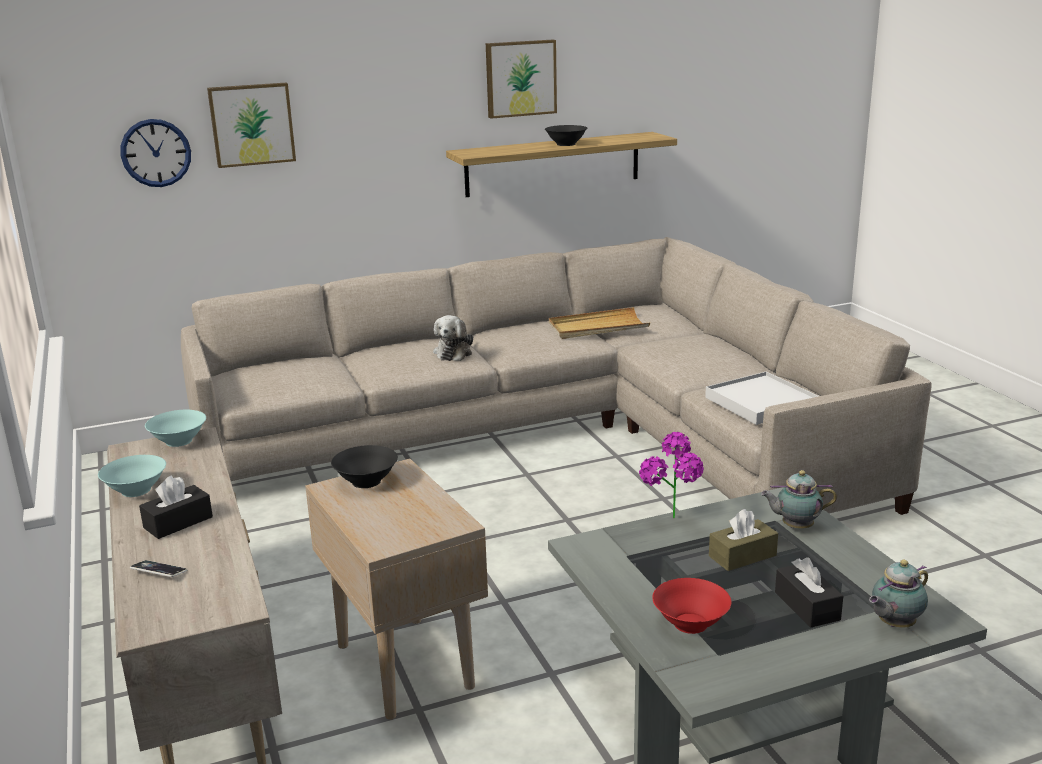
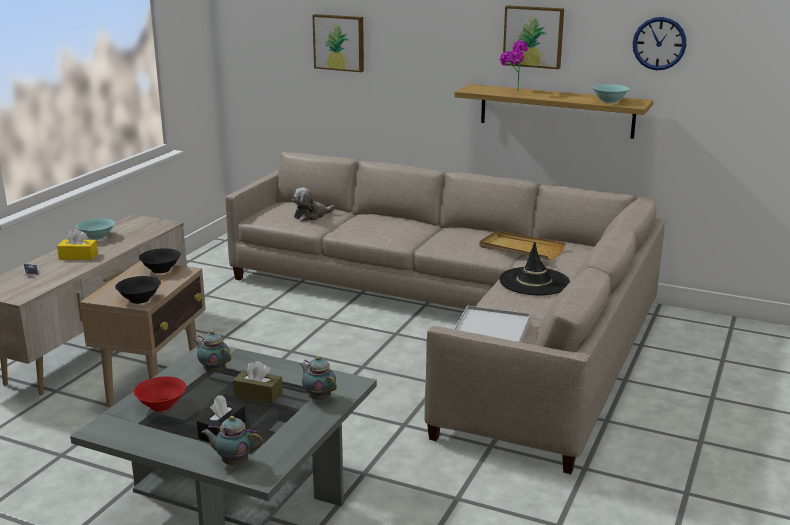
camera: 45 degrees right, 0 degrees up
(156, 153) = (283, 52): wall clock -> wall clock (659, 43)
(178, 522) = (78, 256): black tissue box -> yellow tissue box
(179, 441) = (157, 222): turquoise bowl -> turquoise bowl (609, 101)
(454, 352) = (405, 232): plush toy -> plush toy (311, 216)
(565, 144) = (551, 96): black bowl -> black bowl (139, 299)
(641, 560) = (214, 370): none -> teapot
(672, 523) = (270, 363): potted plant -> potted plant (512, 91)
(681, 349) = (534, 282): none -> black hat

